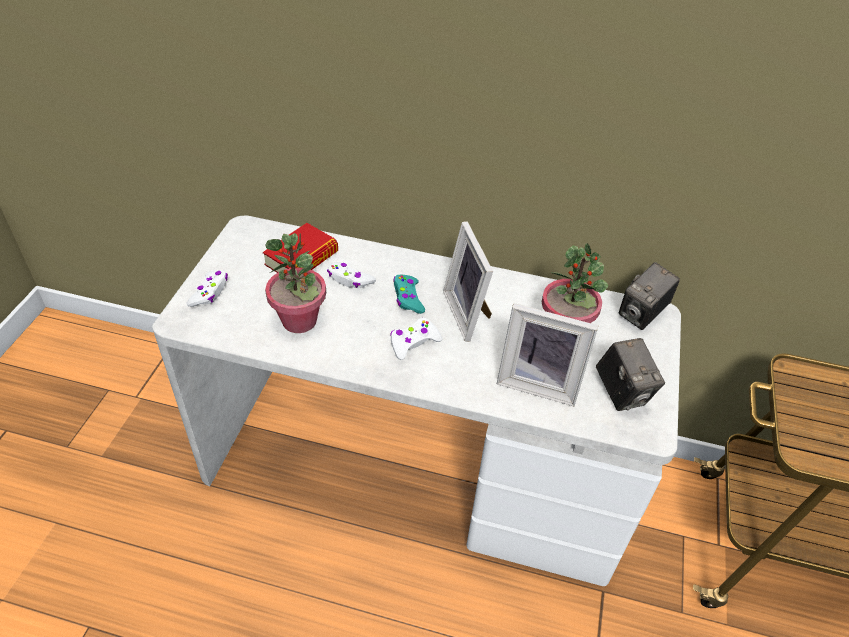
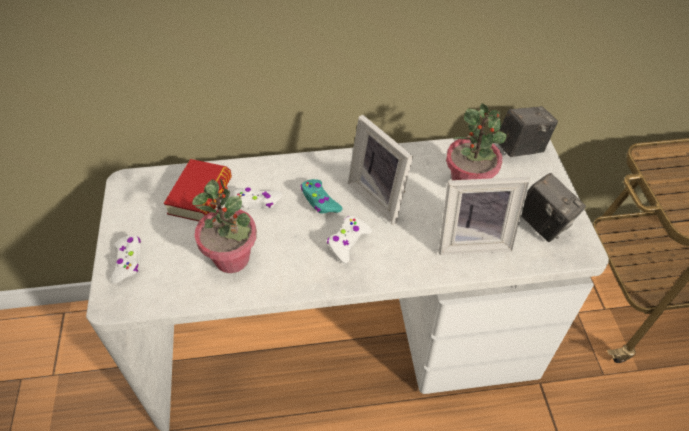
camera: 20 degrees left, 5 degrees up
(642, 314) = (520, 148): camera -> camera turned 135 degrees counterclockwise

